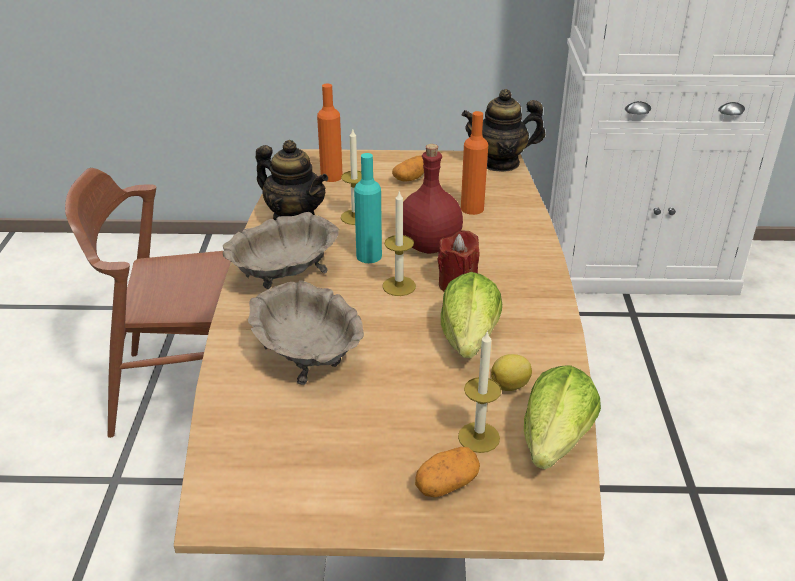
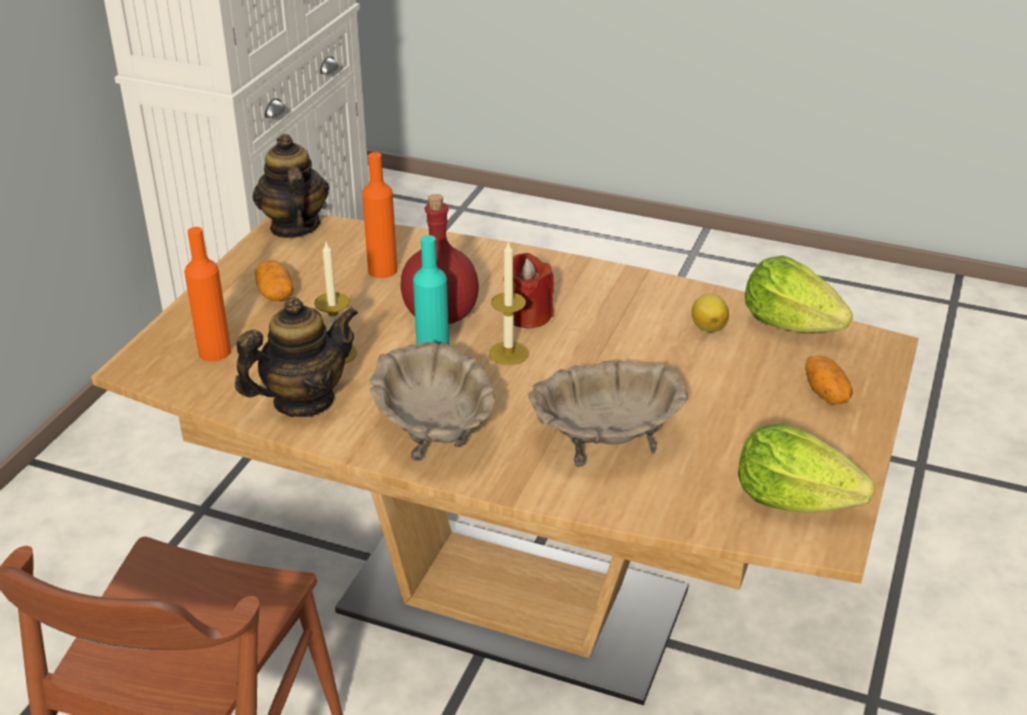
camera: 70 degrees left, 0 degrees up
(469, 339) = (626, 331): lettuce -> lettuce (793, 499)
(478, 437) = (772, 362): candle -> none
(500, 163) = (294, 226): teapot -> teapot turned 150 degrees clockwise

